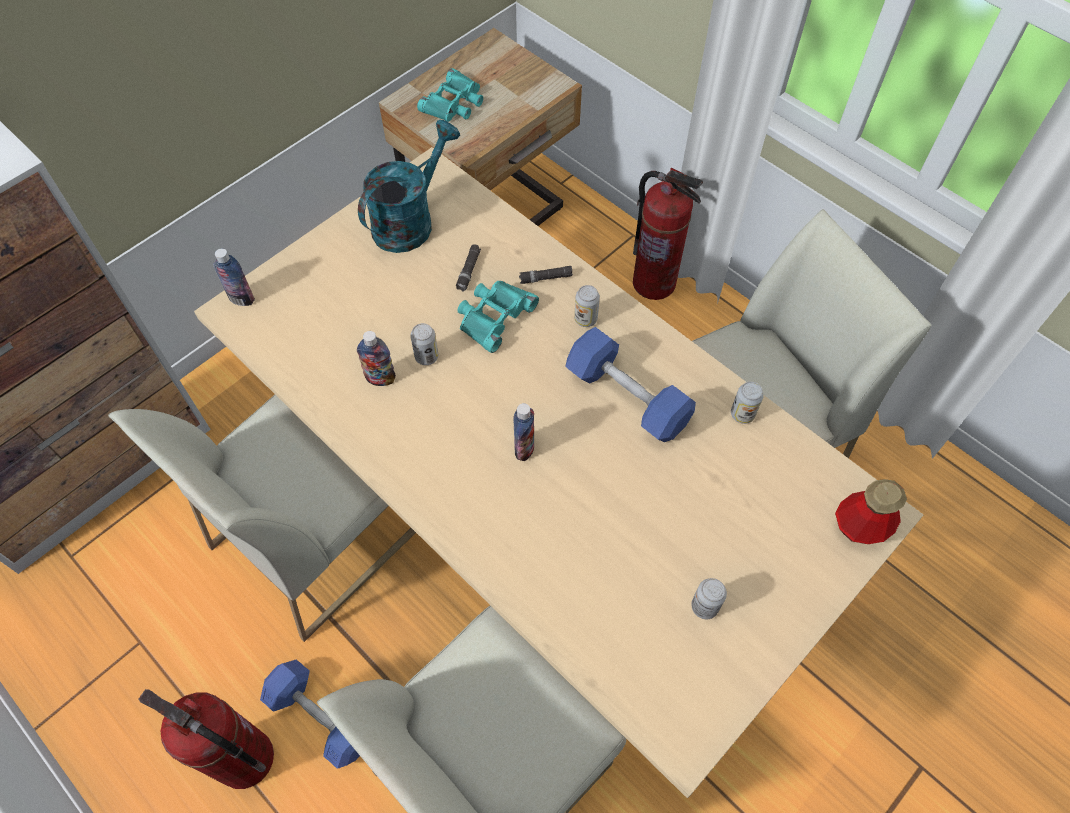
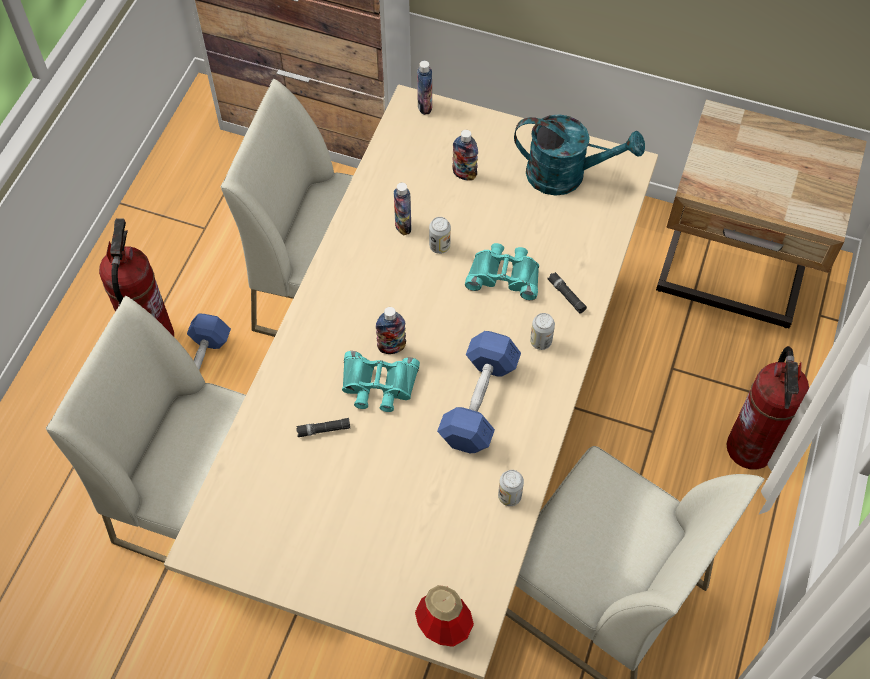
camera: 65 degrees right, 0 degrees up
(352, 300) = (464, 174): none -> bottle
(454, 103) = (745, 153): turquoise binoculars -> turquoise binoculars (378, 385)
(468, 271) = (540, 238): black flashlight -> black flashlight (323, 430)
(704, 606) = (314, 525): can -> none

